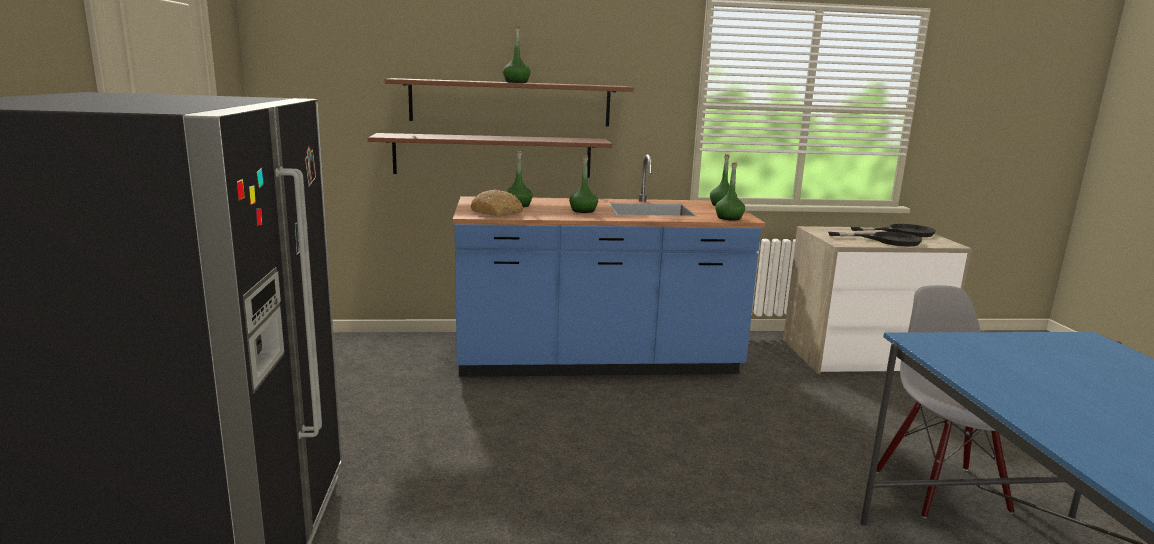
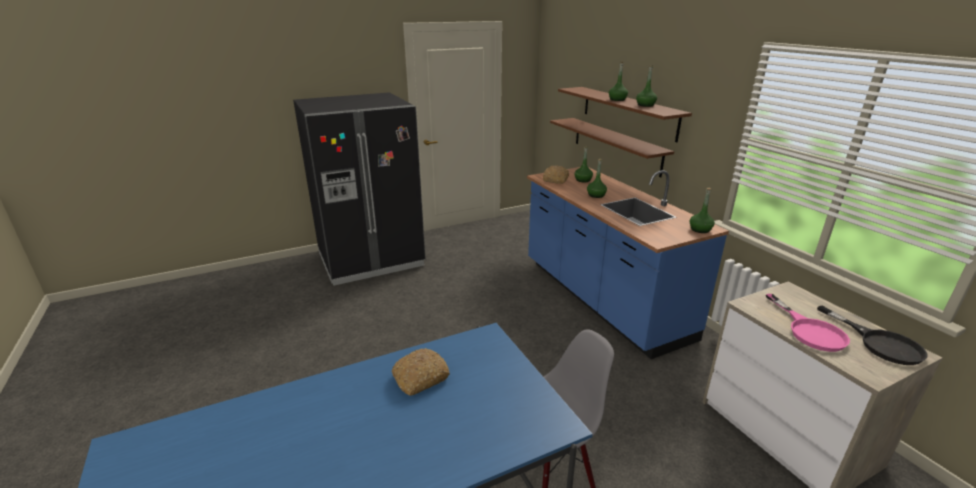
camera: 70 degrees right, 10 degrees up
(729, 218) = (650, 235): green bottle -> green bottle (645, 105)
(887, 240) = (810, 331): black frying pan -> pink frying pan
(1045, 392) = (420, 378): none -> bread

